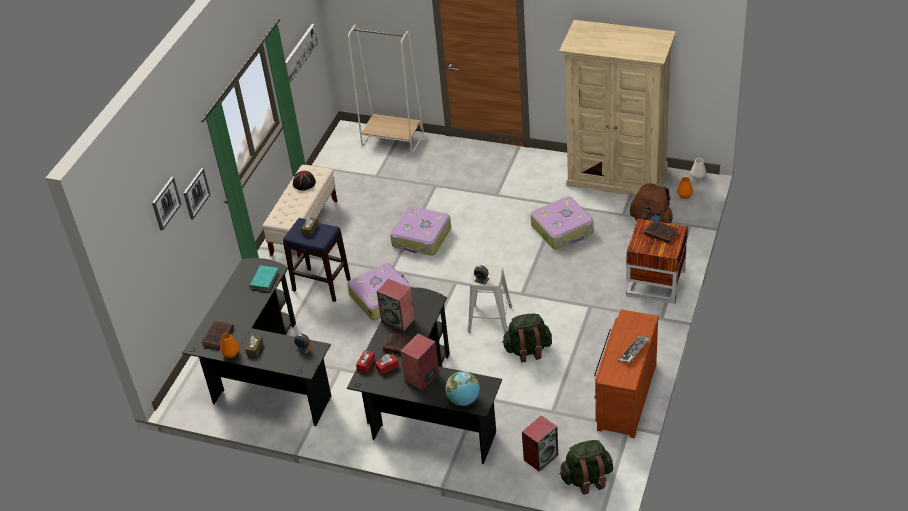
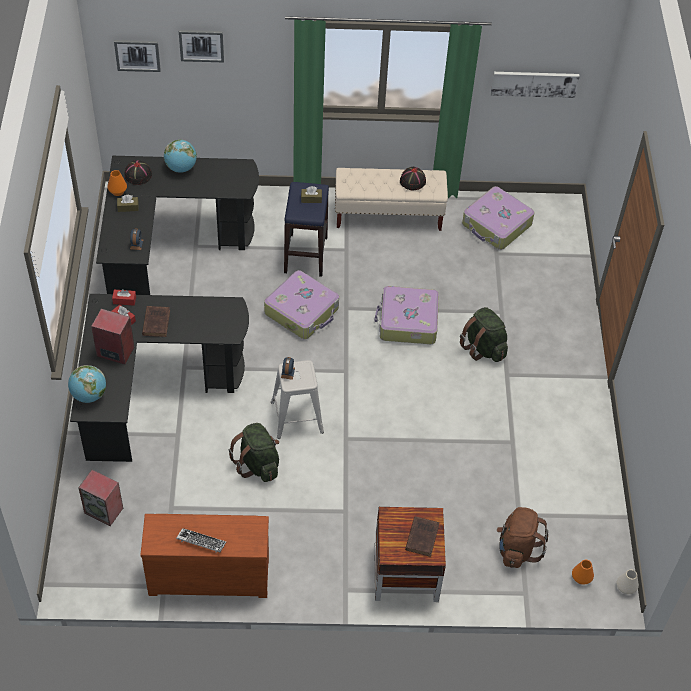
camera: 65 degrees right, 10 degrees up
(195, 193) = (257, 71): picture -> picture (137, 55)
(218, 337) = (137, 175): brown book -> black hat
(226, 306) = (181, 168): none -> globe
(265, 279) = (228, 186): turquoise book -> none
(393, 140) = (565, 251): clothes rack -> none
(399, 320) = (194, 311): speaker -> none
(563, 230) = (468, 455): suitcase -> suitcase (496, 225)
(587, 479) = (81, 560): green backpack -> green backpack (483, 347)
(617, 177) = (588, 494): beige wardrobe -> none

